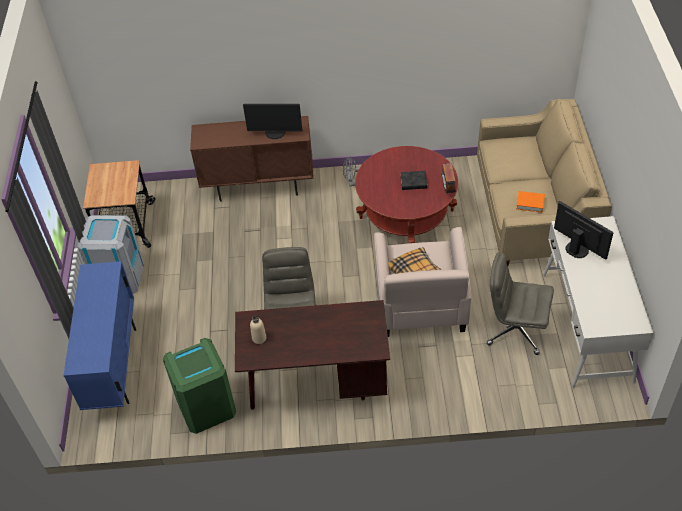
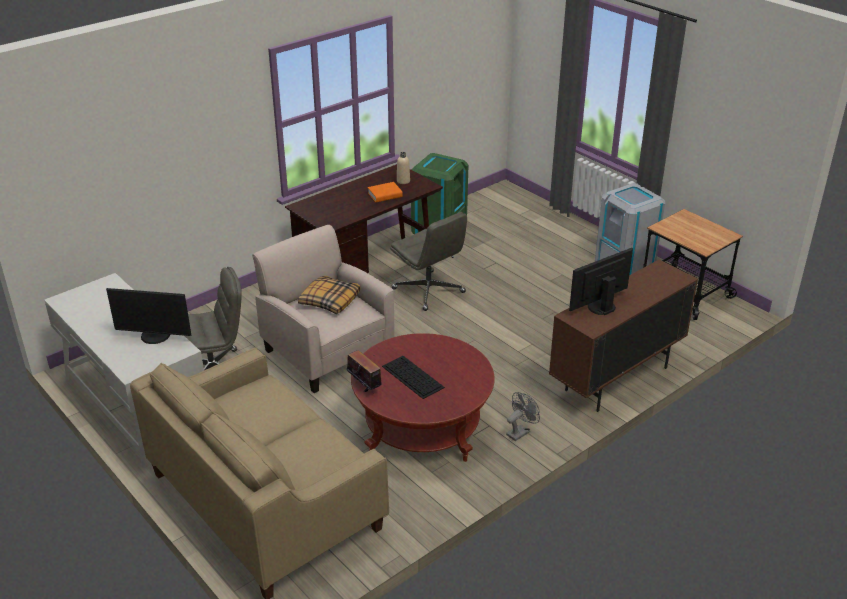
camera: 140 degrees right, 15 degrees down
(114, 366) = (537, 219): blue cabinet -> none
(413, 182) = (412, 376): black book -> keyboard
(530, 203) = (249, 403): orange book -> orange book (385, 195)

